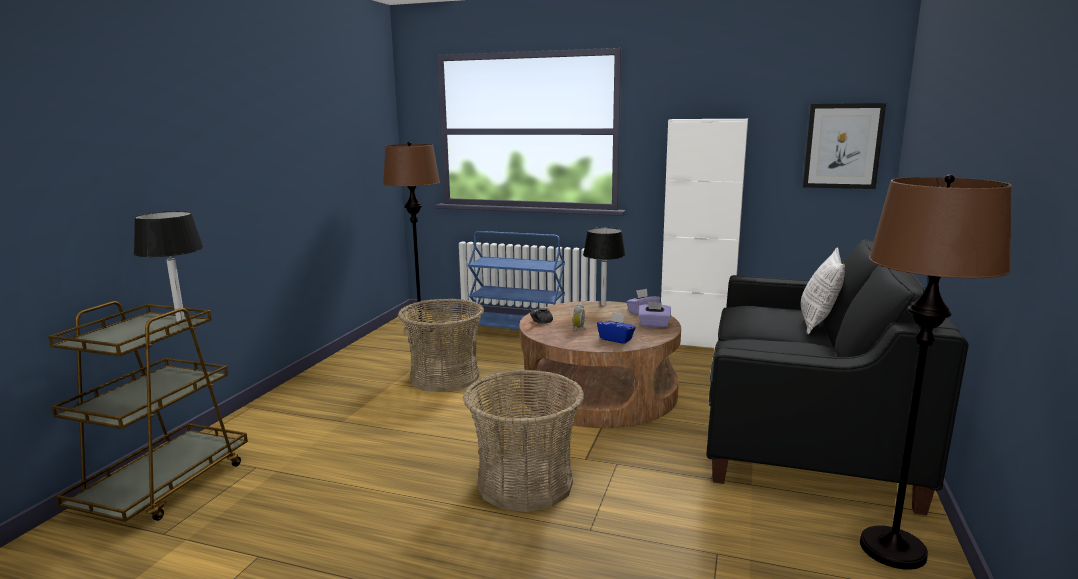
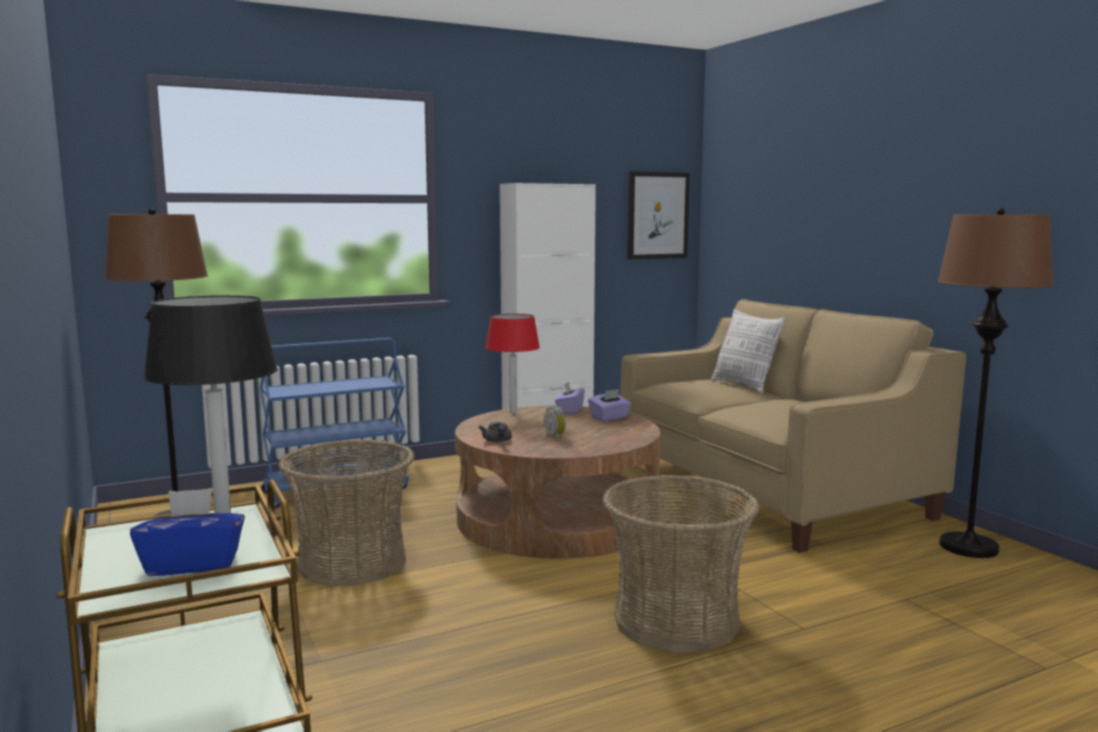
camera: 45 degrees left, 5 degrees down
(603, 305) = (513, 412): black table lamp -> red table lamp
(616, 339) = (613, 437): blue tissue box -> blue tissue box (193, 564)
(804, 428) = (768, 490): black sofa -> beige sofa

